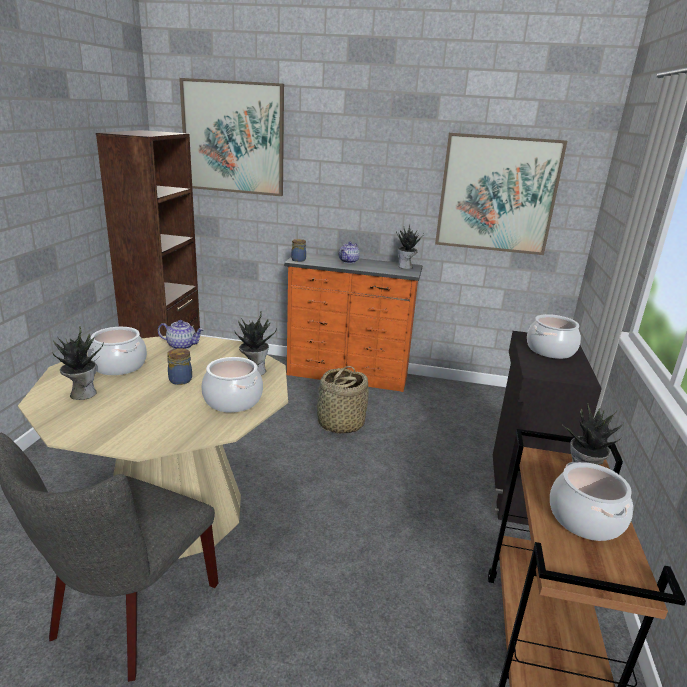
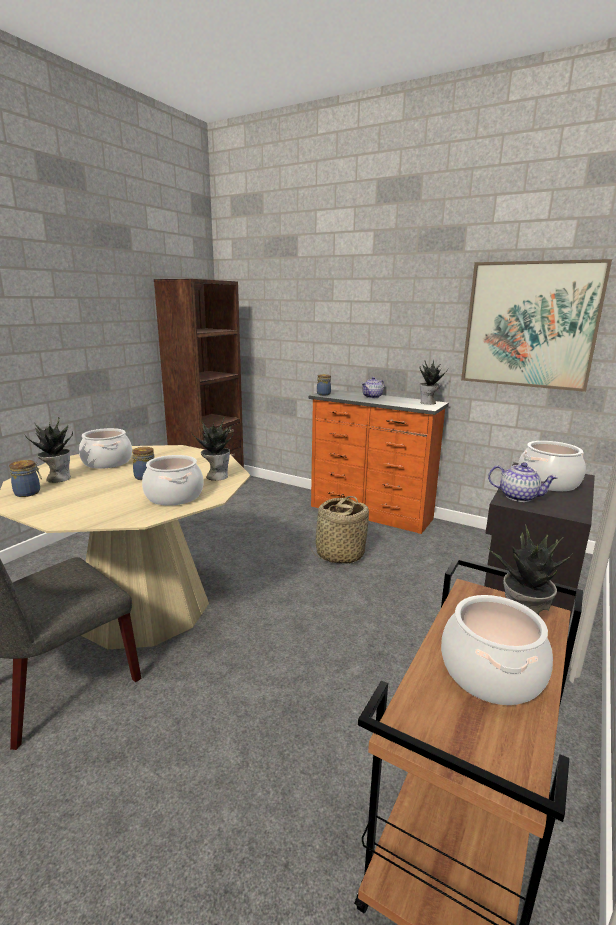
camera: 20 degrees right, 5 degrees down
(67, 416) = (29, 493): none -> jar
(182, 346) = (173, 453): teapot -> teapot (519, 497)
(233, 138) = (277, 285): picture -> none

